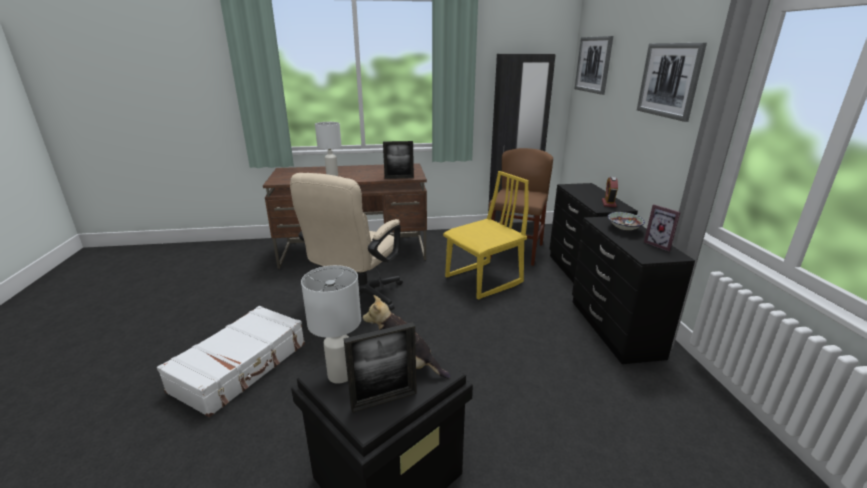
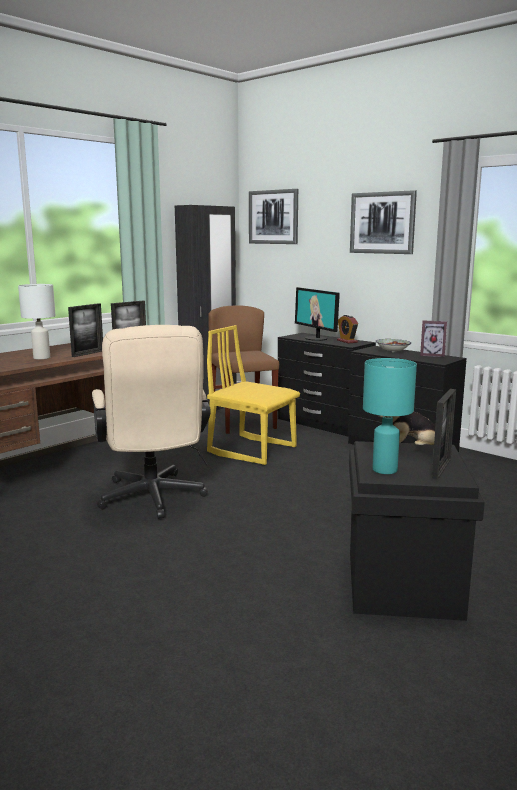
camera: 40 degrees left, 10 degrees down
(241, 367) = (128, 590): white suitcase -> none
(339, 375) = (384, 470): white table lamp -> turquoise table lamp
(363, 178) = (88, 353): none -> picture frame
(484, 280) = (252, 450): yellow chair -> yellow chair turned 75 degrees counterclockwise
(587, 193) = (316, 338): none -> monitor

